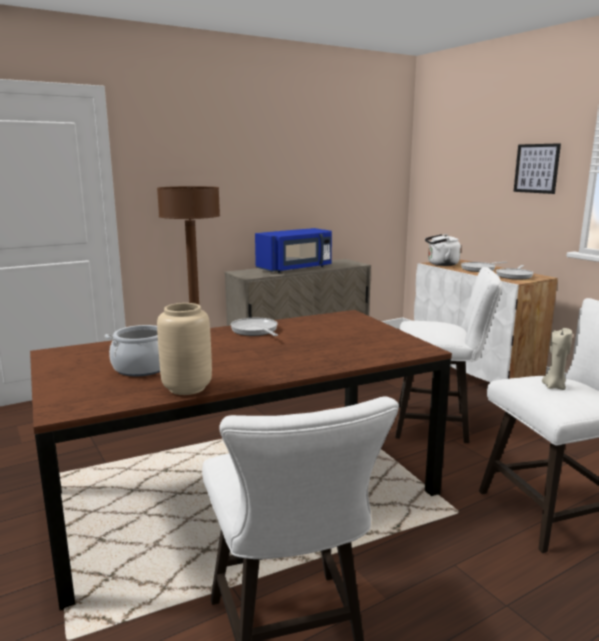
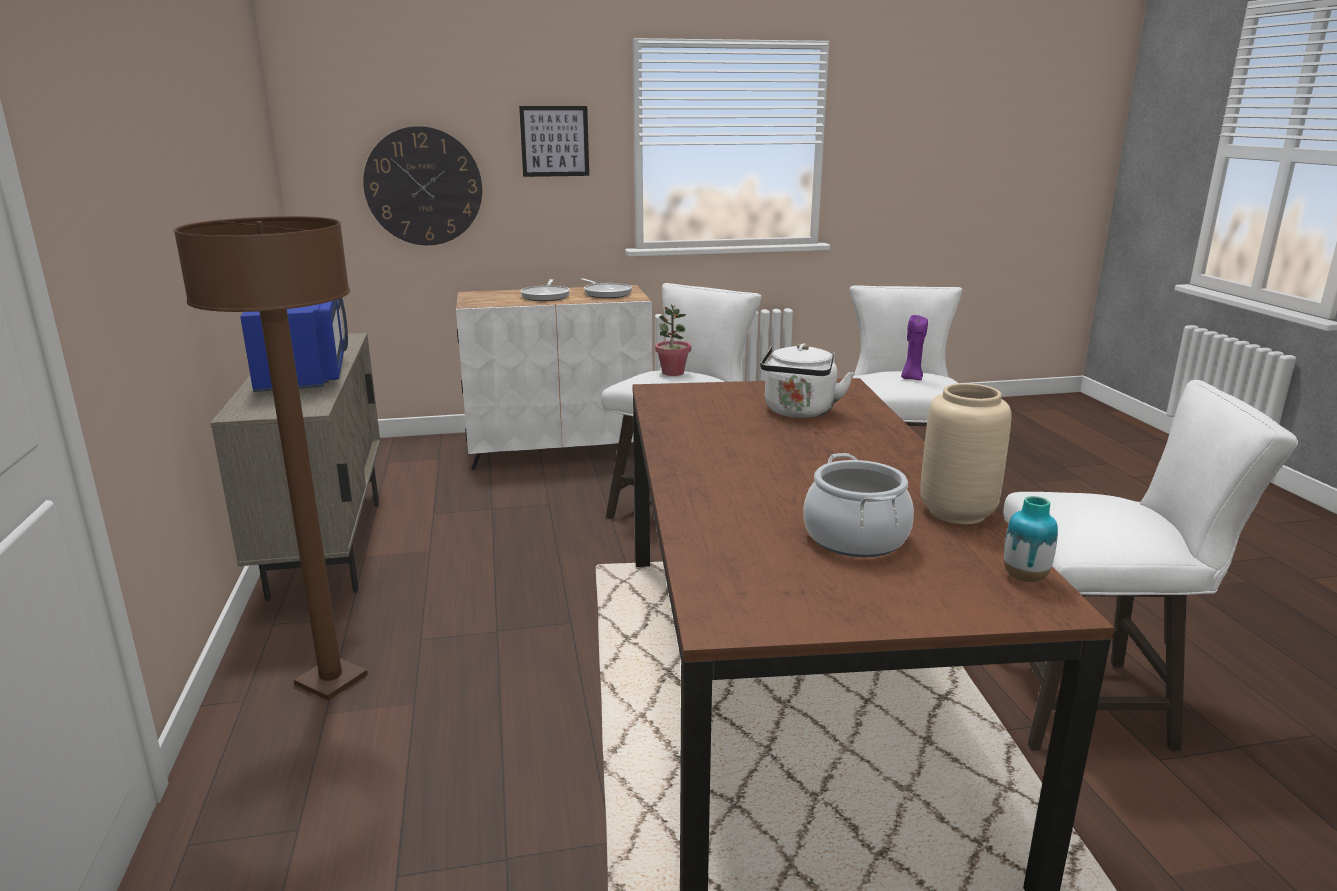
camera: 70 degrees left, 5 degrees up
(96, 405) = (1025, 577): none -> vase
(255, 331) = (698, 448): frying pan -> none
(440, 324) = (673, 373): none -> potted plant
(441, 264) = (486, 302): white kettle -> white kettle (799, 412)
(463, 194) = (423, 186): none -> wall clock
(554, 386) = (911, 378): beige candle -> purple candle

